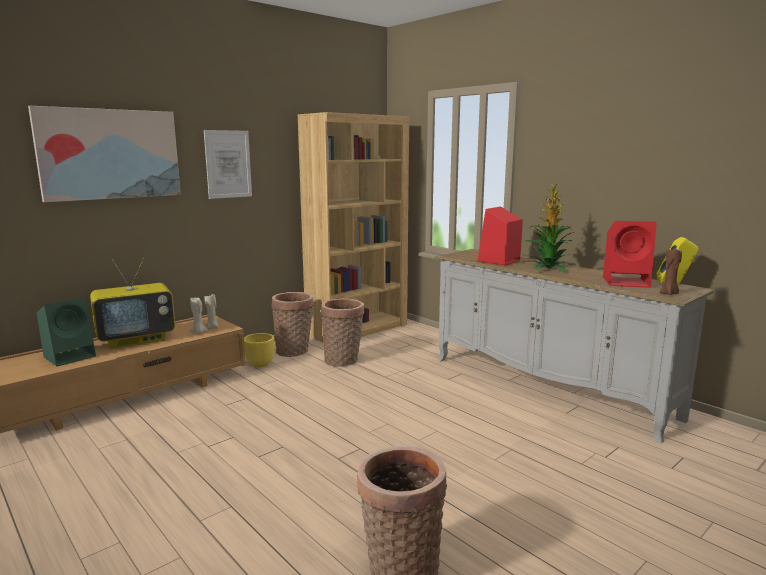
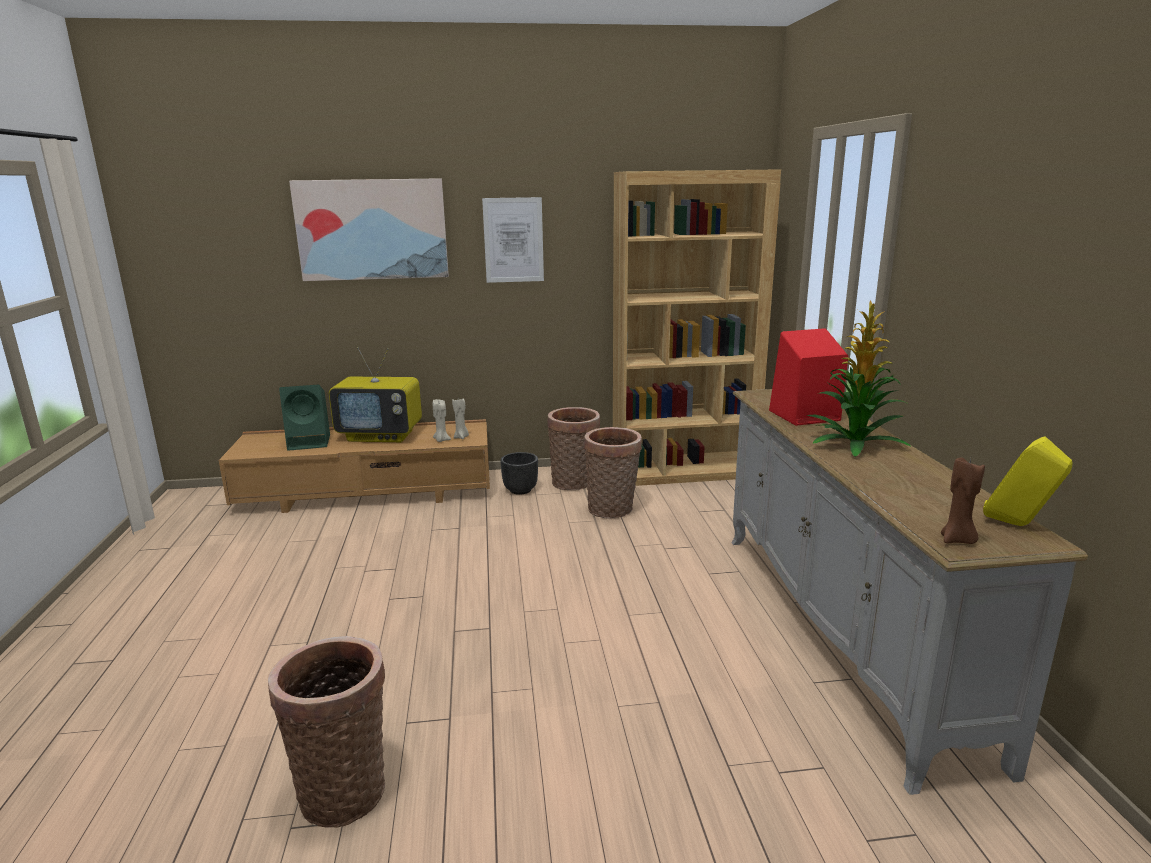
camera: 35 degrees right, 5 degrees up
(260, 364) = (521, 490): yellow planter -> black planter
(627, 282) = (932, 498): red speaker -> none

